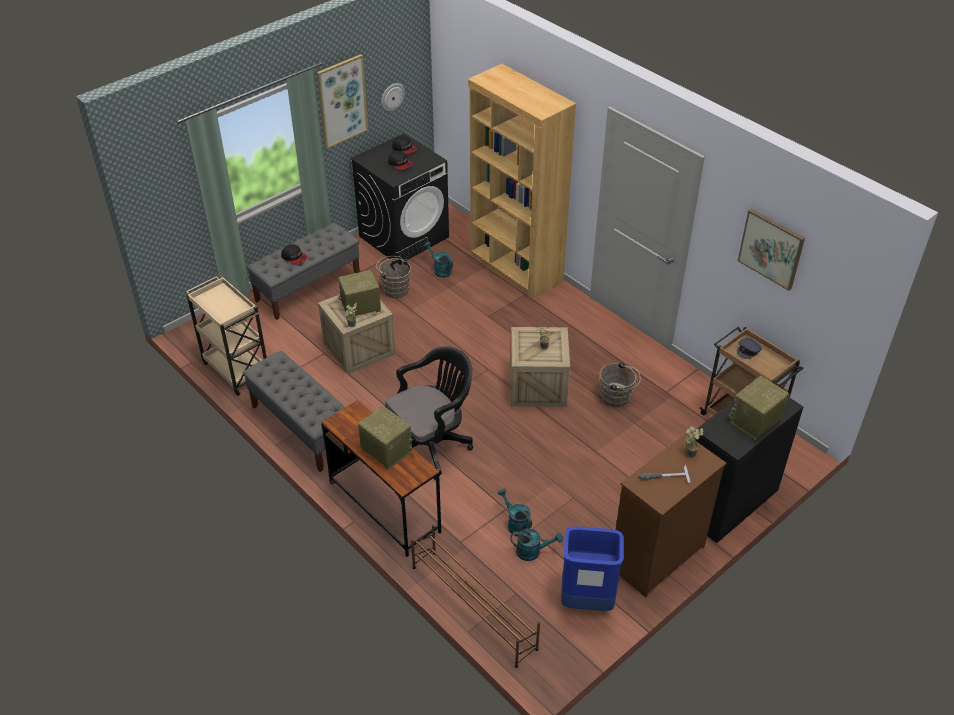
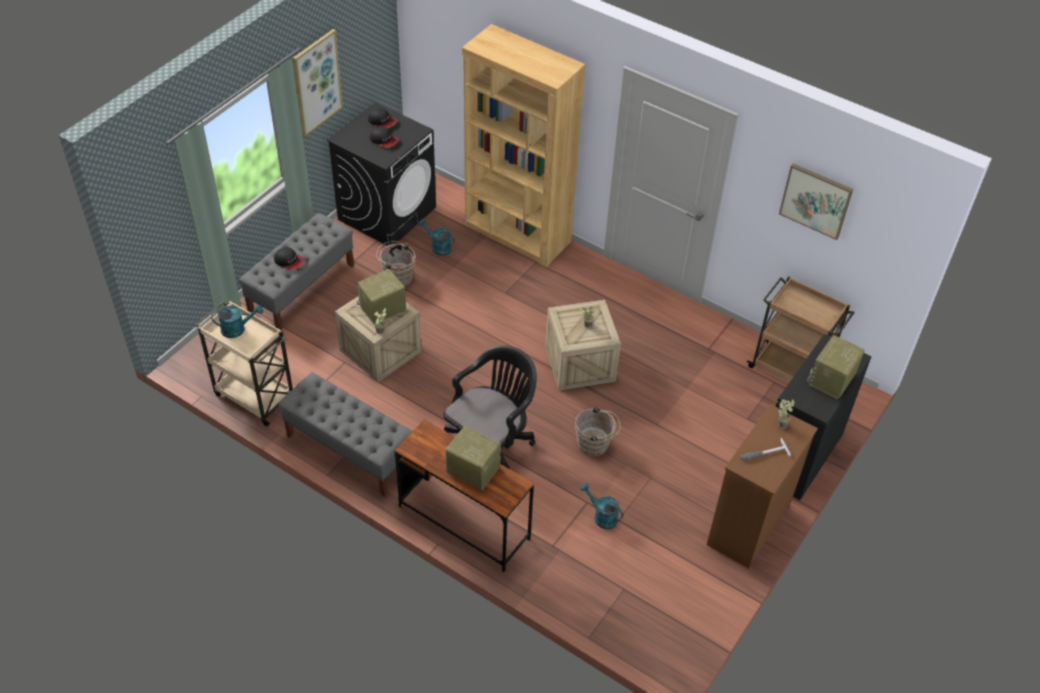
camera: 15 degrees left, 5 degrees up
(392, 97) = (363, 67): wall clock -> none
(473, 606) = (586, 611): brown shoe rack -> none
(533, 552) = (627, 542): turquoise watering can -> turquoise watering can (237, 329)
(586, 601) = (694, 583): blue trash can -> none
(617, 398) = (663, 363): brown bucket -> brown bucket (595, 444)
(748, 350) = (797, 301): grey cap -> none

